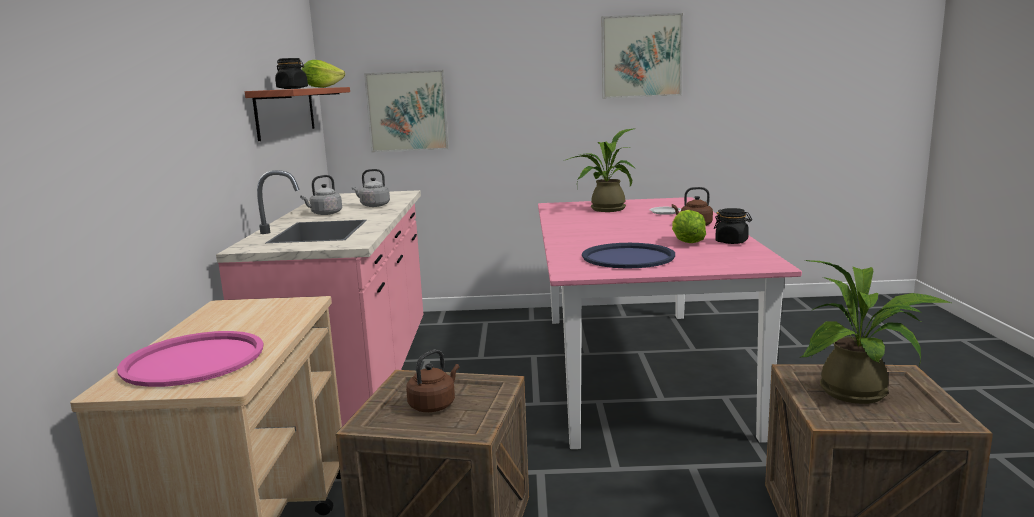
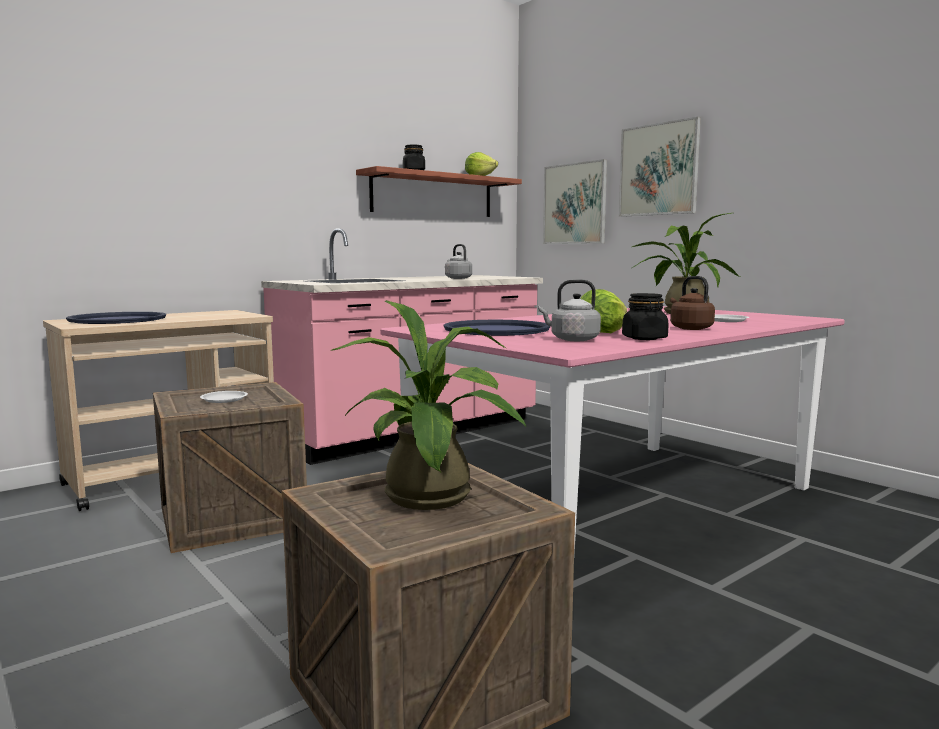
camera: 50 degrees right, 5 degrees down
(193, 360) = (117, 319): pink tray -> blue tray
(325, 214) = (409, 278): grey kettle -> grey kettle (572, 339)
(434, 405) = (224, 399): brown kettle -> white plate
(641, 56) = (819, 125): picture -> picture (658, 169)

